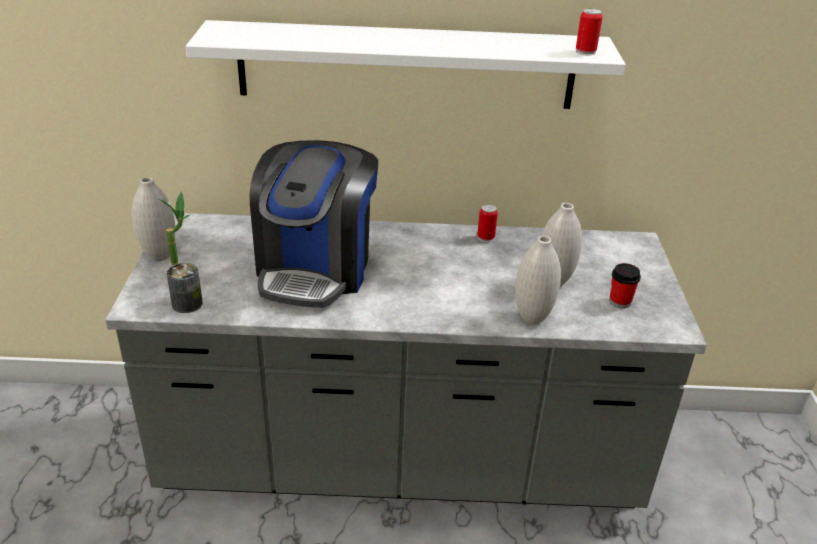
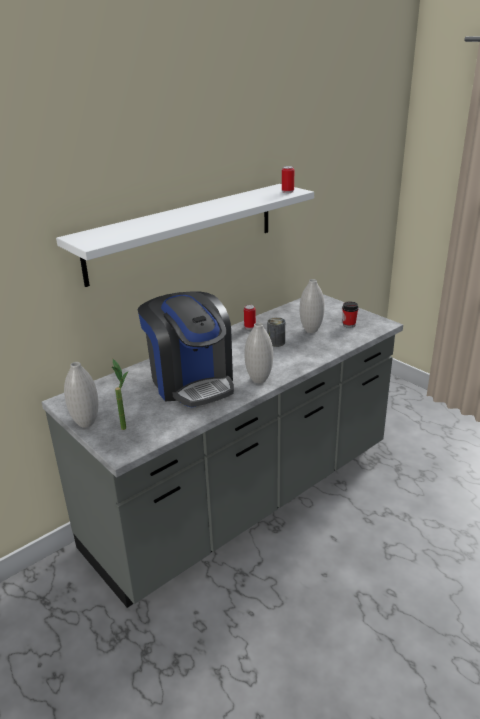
camera: 40 degrees left, 5 degrees down
(187, 304) = (151, 434): can -> can (276, 342)
(532, 318) = (327, 349): white vase -> white vase (259, 380)

